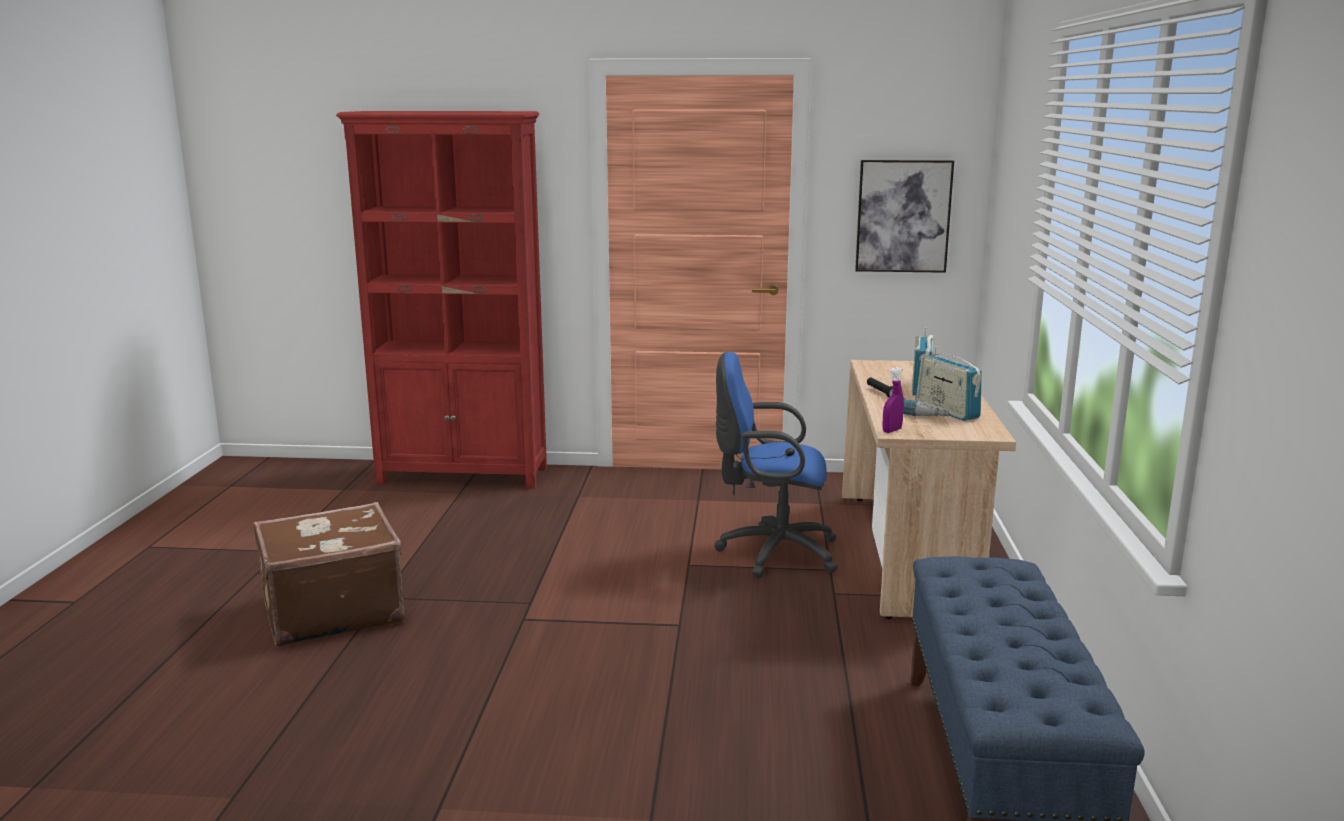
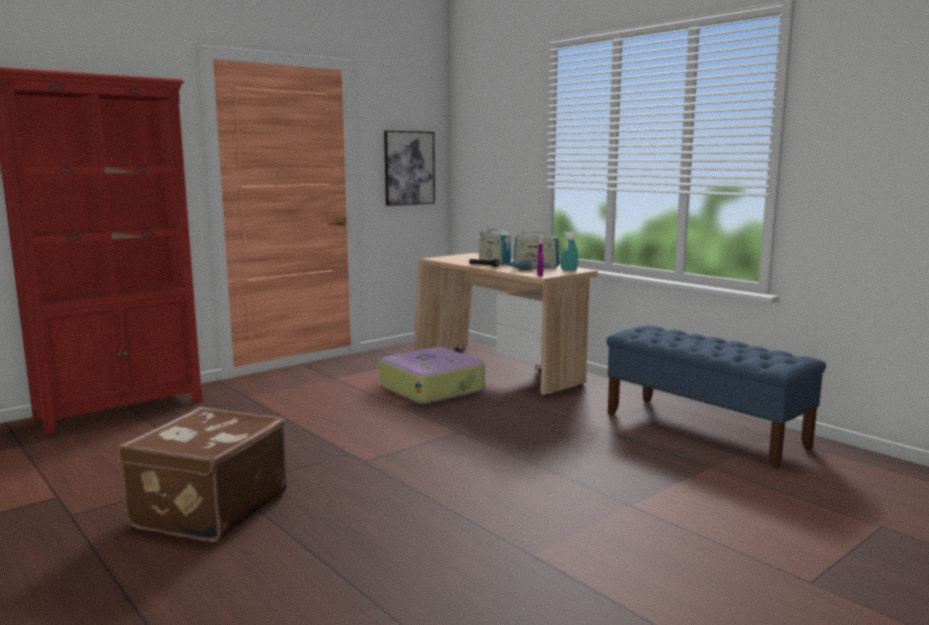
camera: 45 degrees left, 5 degrees down
(772, 552) = (432, 388): blue office chair -> suitcase
(969, 430) = (568, 270): none -> turquoise spray bottle

